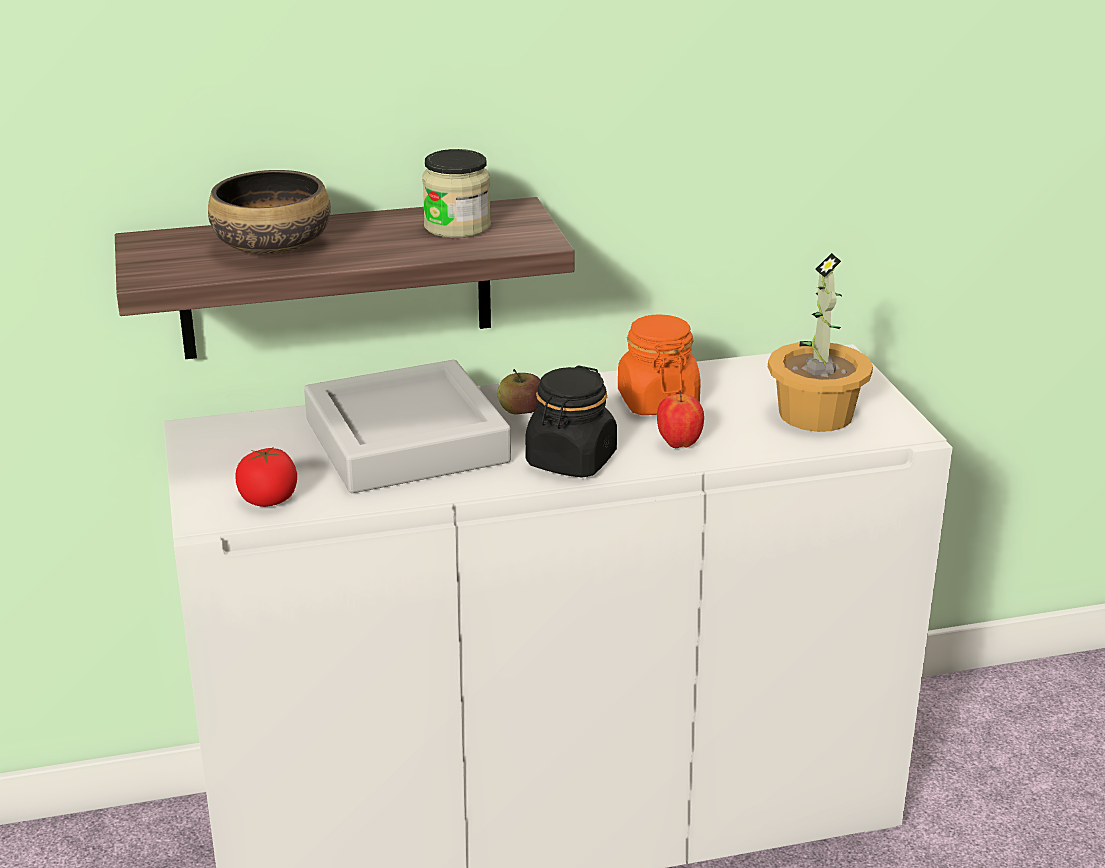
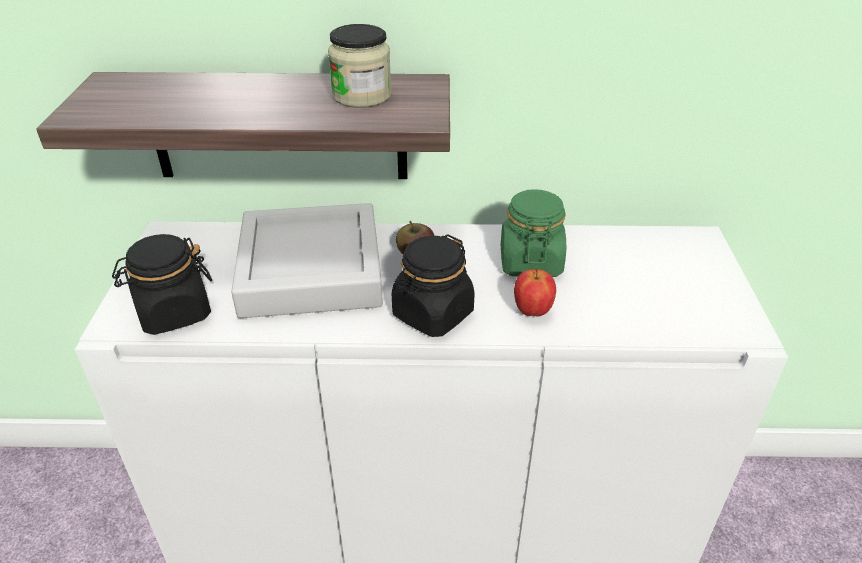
camera: 15 degrees right, 10 degrees up
(269, 499) = (173, 312): tomato -> black jar
(274, 245) = (199, 97): bowl -> none
(657, 402) = (530, 262): orange jar -> green jar
(817, 414) = (666, 297): potted plant -> none

